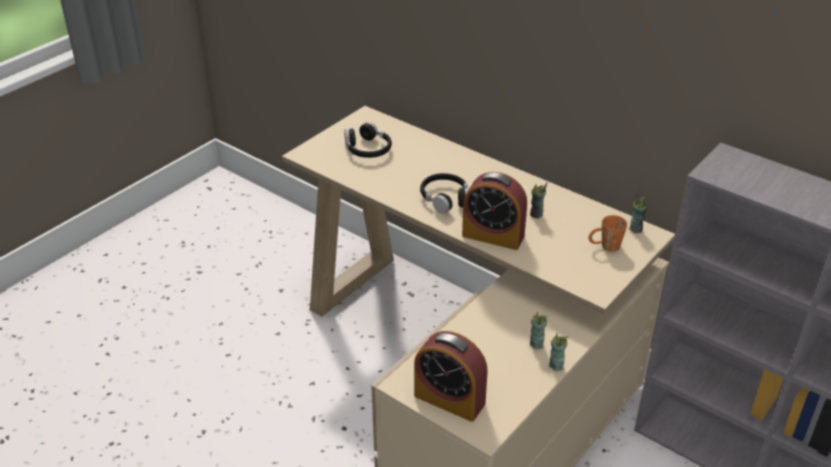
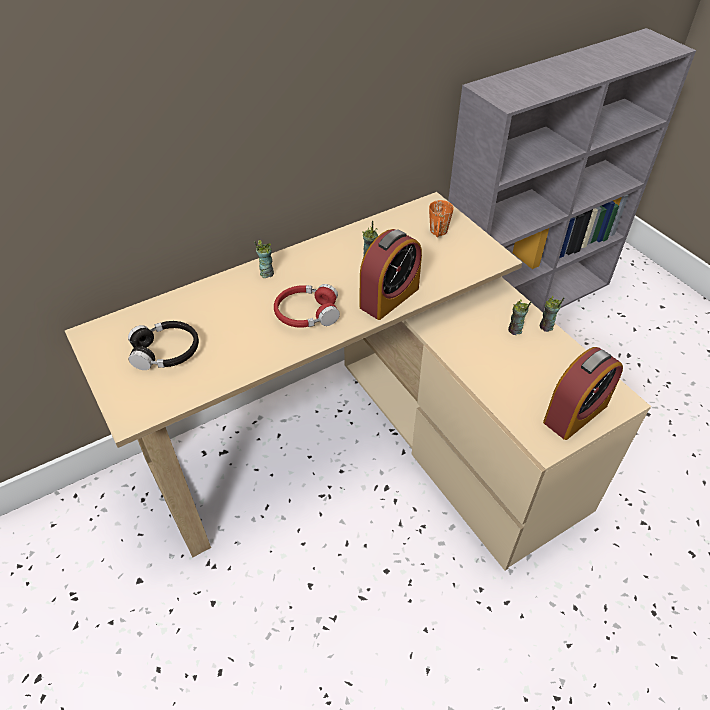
camera: 70 degrees left, 10 degrees up
(445, 198) = (306, 313): black headphones -> red headphones
(636, 229) = (421, 209): cup -> cup (266, 273)

